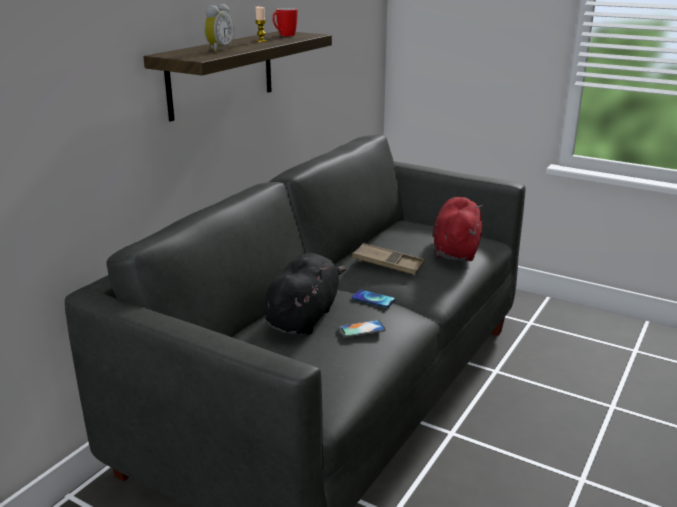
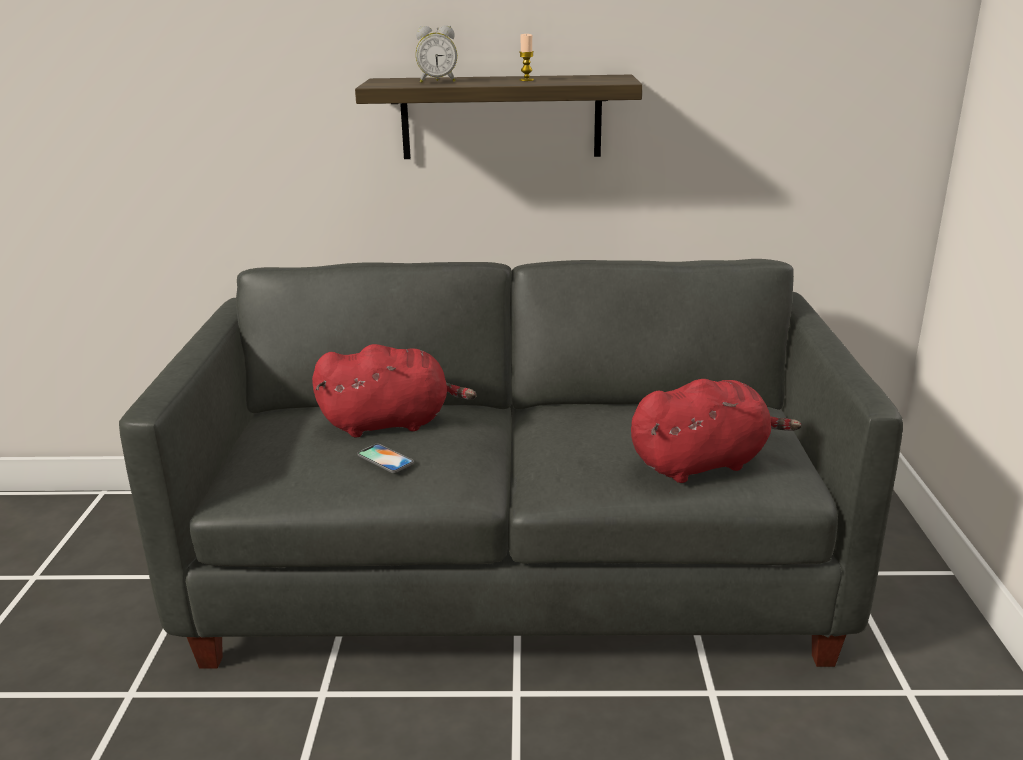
camera: 60 degrees right, 0 degrees up
(284, 36) = (586, 78): mug -> none
(303, 317) = (391, 423): black plush toy -> red plush toy
(373, 299) = (467, 445): phone -> none
(388, 264) = (585, 429): brown tray -> none

